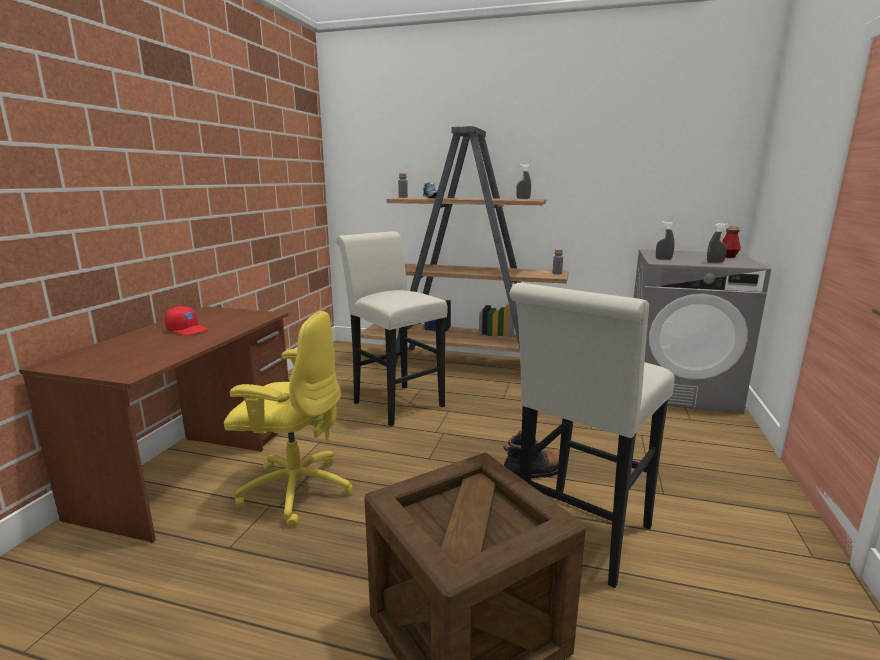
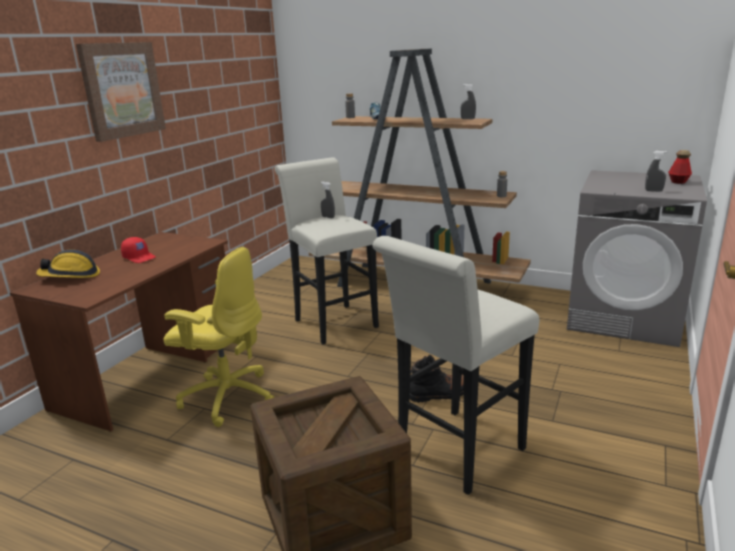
camera: 10 degrees right, 5 degrees up
(102, 350) = (71, 276): none -> hard hat
(169, 143) = (122, 90): none -> picture
(663, 259) = (602, 186): grey spray bottle -> grey spray bottle (328, 217)

